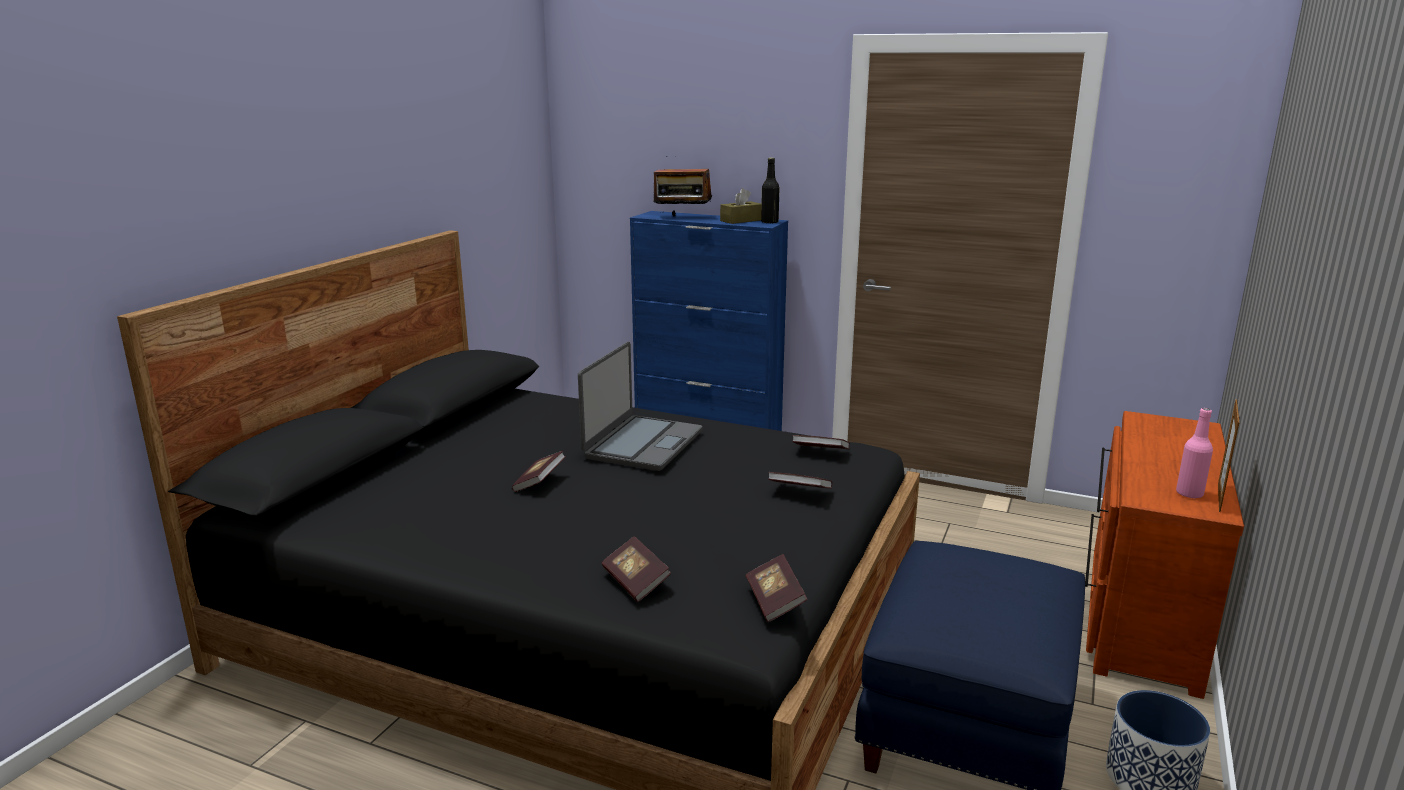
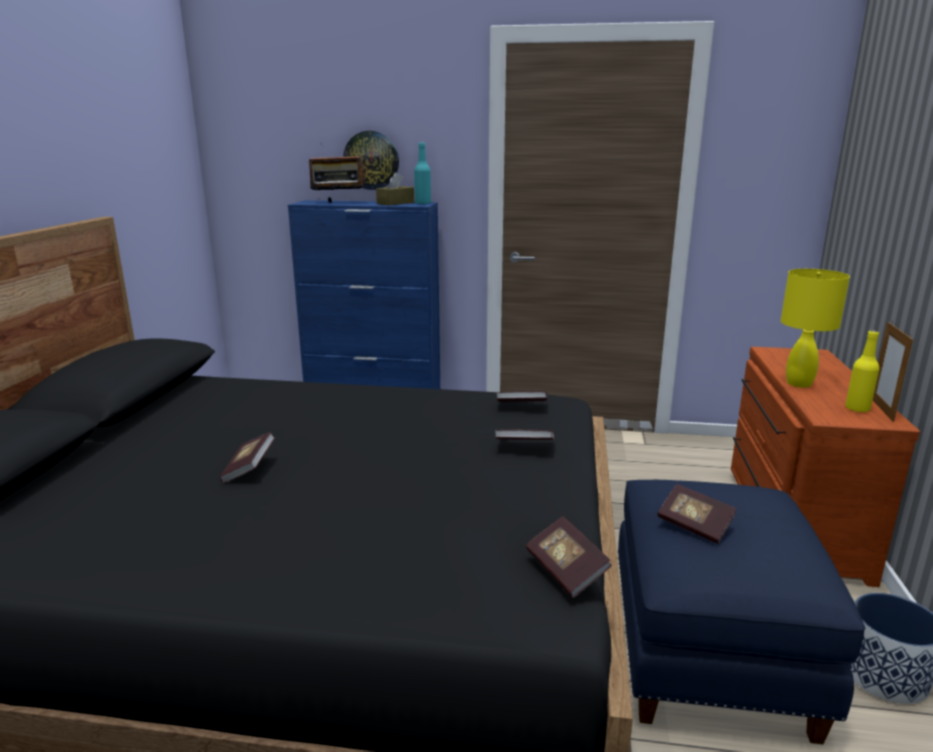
camera: 15 degrees left, 0 degrees up
(636, 582) = (403, 572): book -> book (694, 525)
(642, 444) = (346, 417): laptop -> none
(721, 172) = (371, 160): none -> wall clock
(769, 222) = (423, 203): black bottle -> turquoise bottle
(1144, 459) = (798, 384): none -> yellow table lamp
(1189, 494) = (857, 409): pink bottle -> yellow bottle

